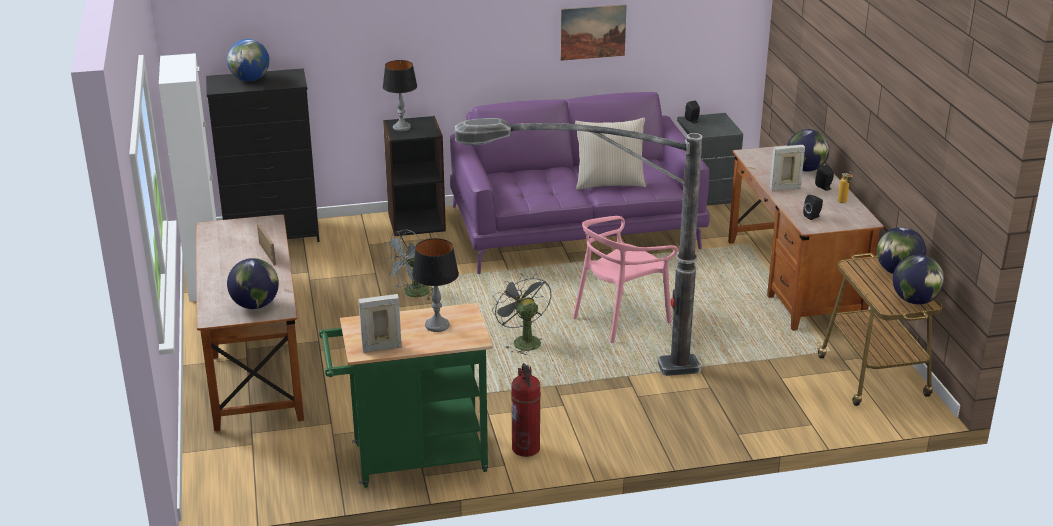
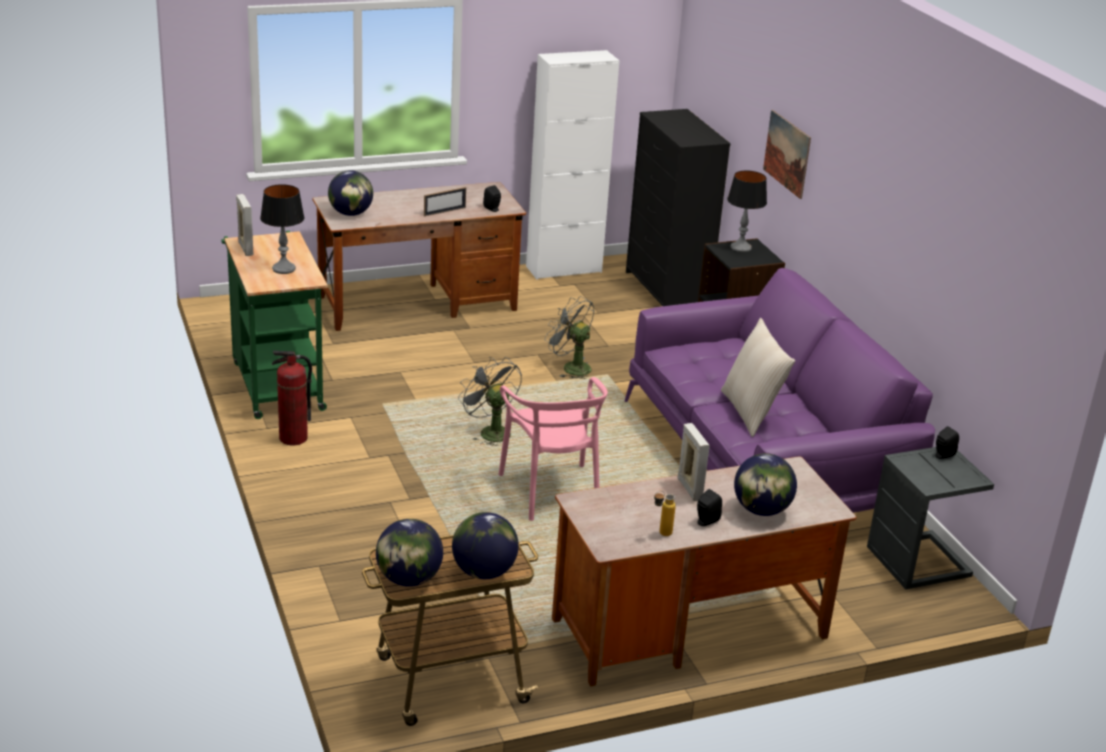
camera: 80 degrees right, 0 degrees up
(250, 79) = (686, 124): globe -> none
(522, 341) = (490, 431): grey fan -> grey fan turned 90 degrees counterclockwise
(582, 375) = (428, 467): floor lamp -> none
(593, 32) = (909, 264): picture -> picture (787, 153)
(620, 318) = (552, 492): pink chair -> pink chair turned 150 degrees counterclockwise
(813, 216) = (610, 505): black speaker -> black speaker (492, 209)

